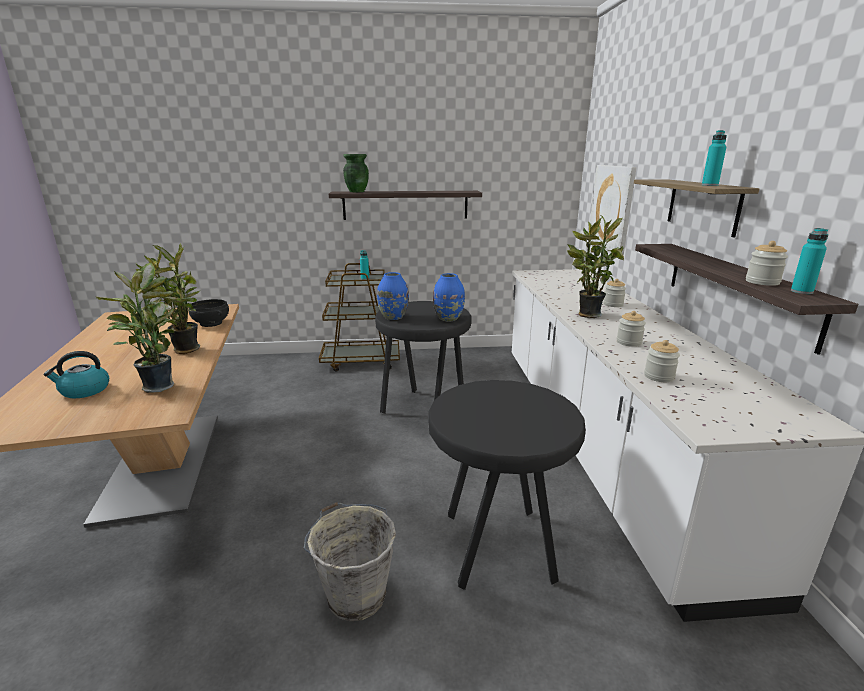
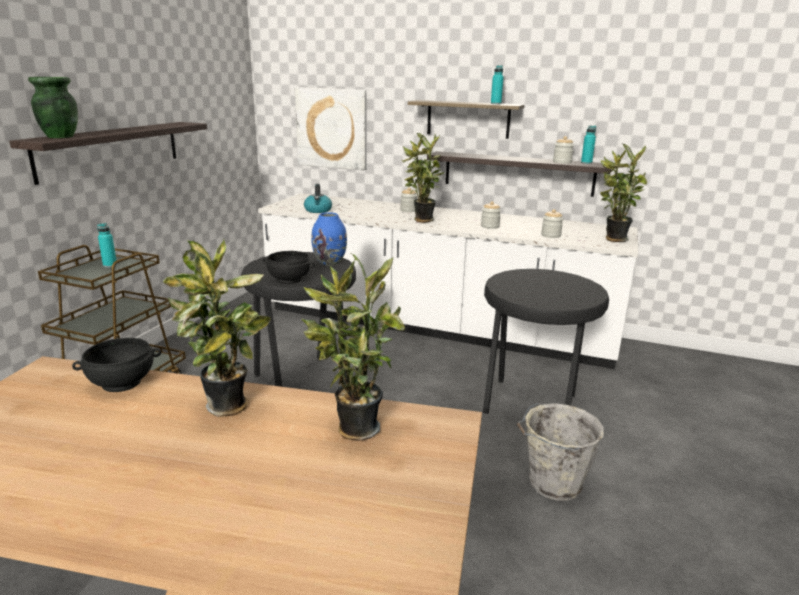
camera: 65 degrees left, 0 degrees up
(84, 391) = (313, 494): kettle -> kettle (318, 210)
(393, 317) = (289, 280): blue vase -> black bowl
(731, 420) = (613, 239): none -> potted plant

